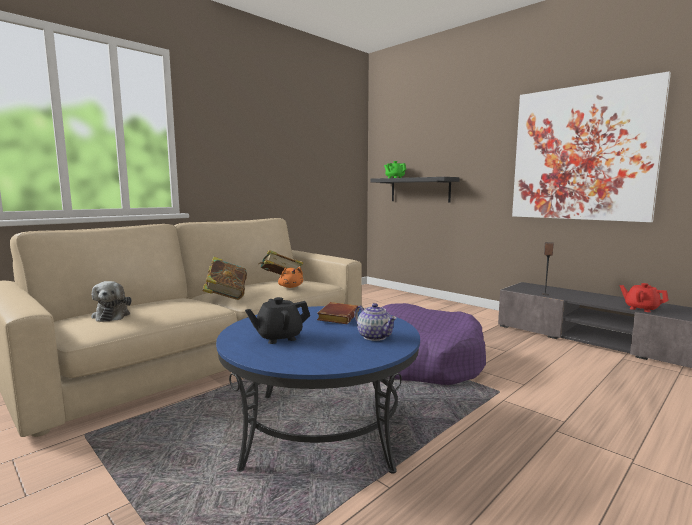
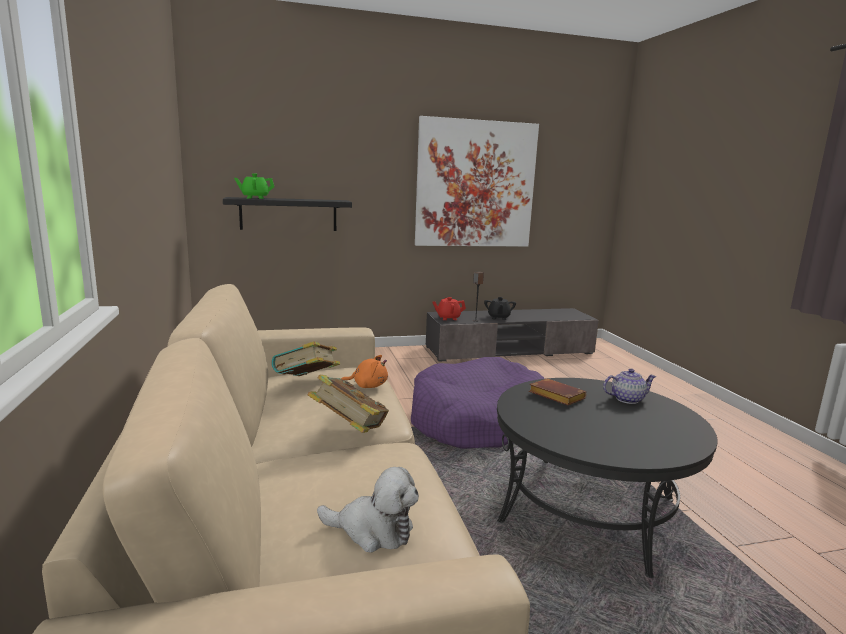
camera: 60 degrees left, 5 degrees up
(278, 337) = (610, 434): black teapot -> black teapot (498, 317)
(320, 429) = (588, 510): blue coffee table -> black coffee table
(641, 309) = (542, 317): red teapot -> red teapot (448, 318)

